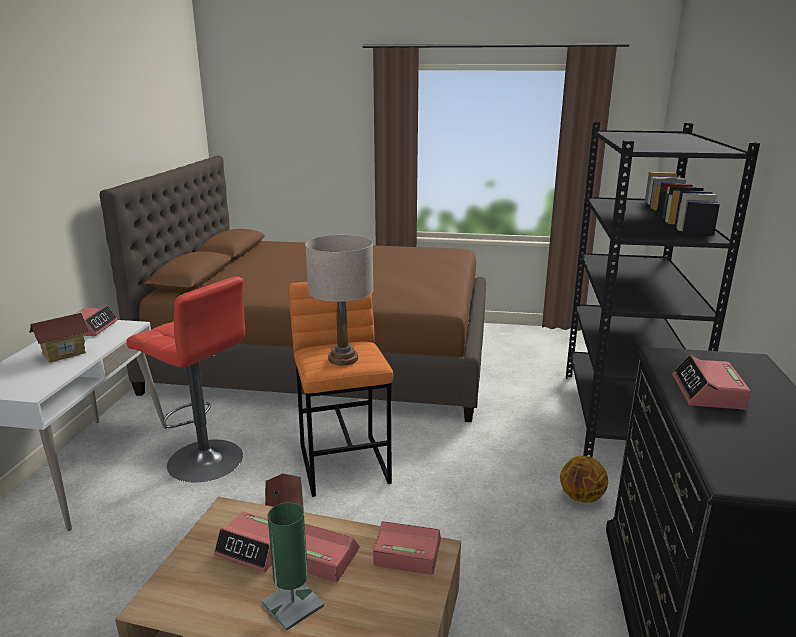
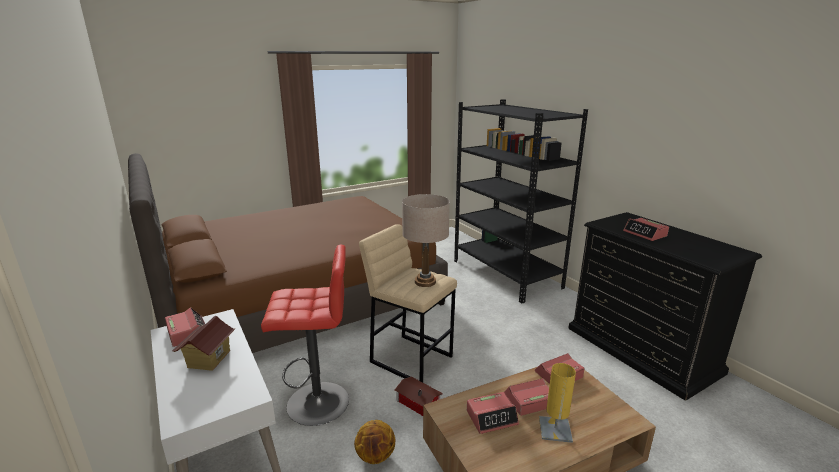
camera: 40 degrees left, 0 degrees up
(293, 604) = (555, 429): green table lamp -> yellow table lamp
(343, 462) = (409, 358): orange stool -> beige stool
(581, 497) = (541, 319): basketball -> basketball (376, 456)

